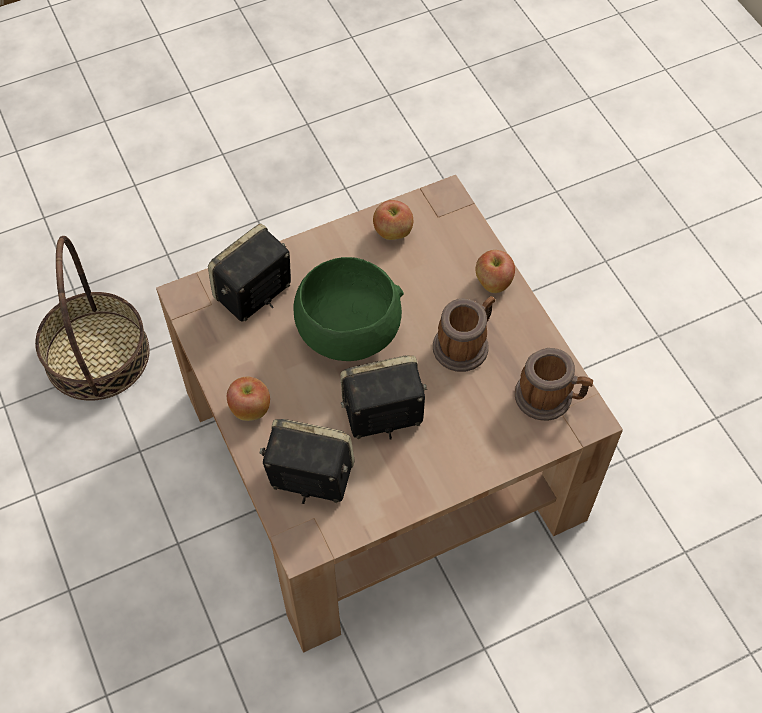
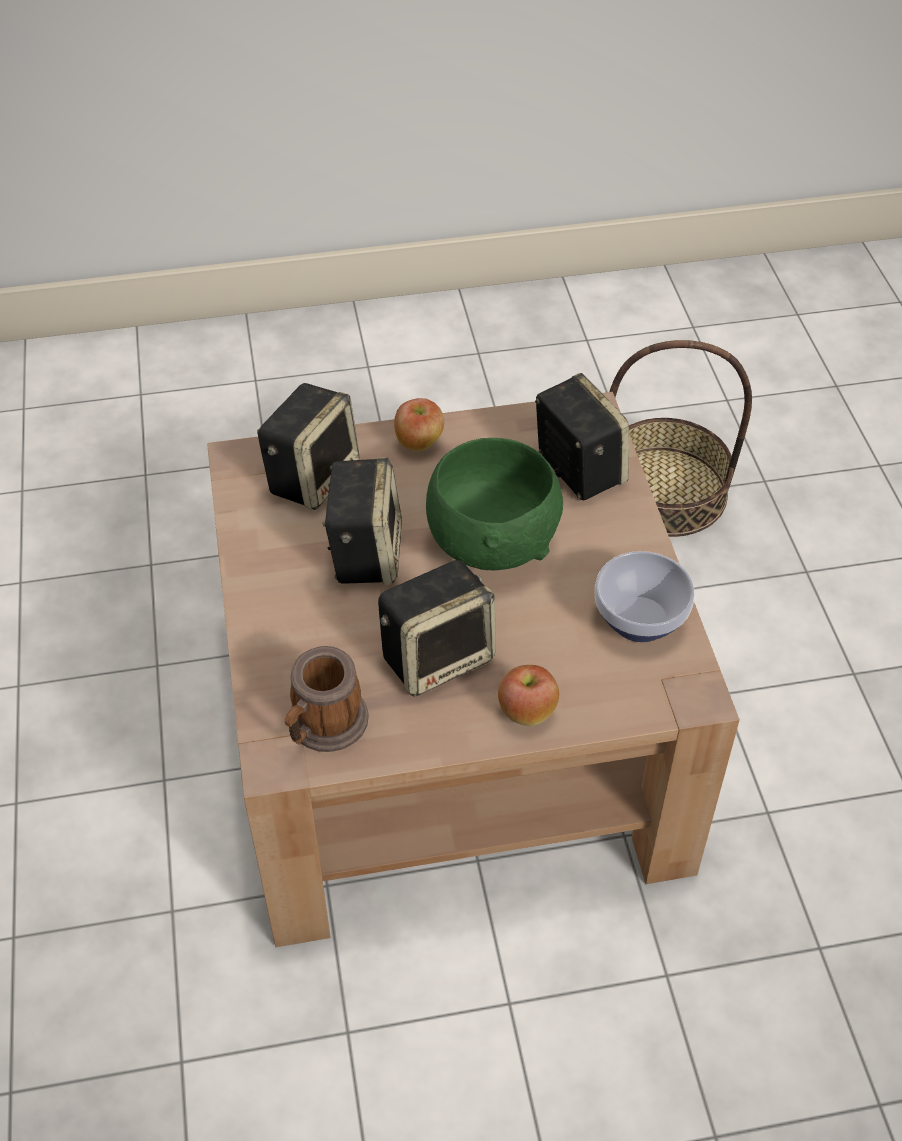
camera: 105 degrees right, 10 degrees down
(393, 233) = (642, 621): apple -> bowl
(465, 344) = (438, 656): mug -> speaker

